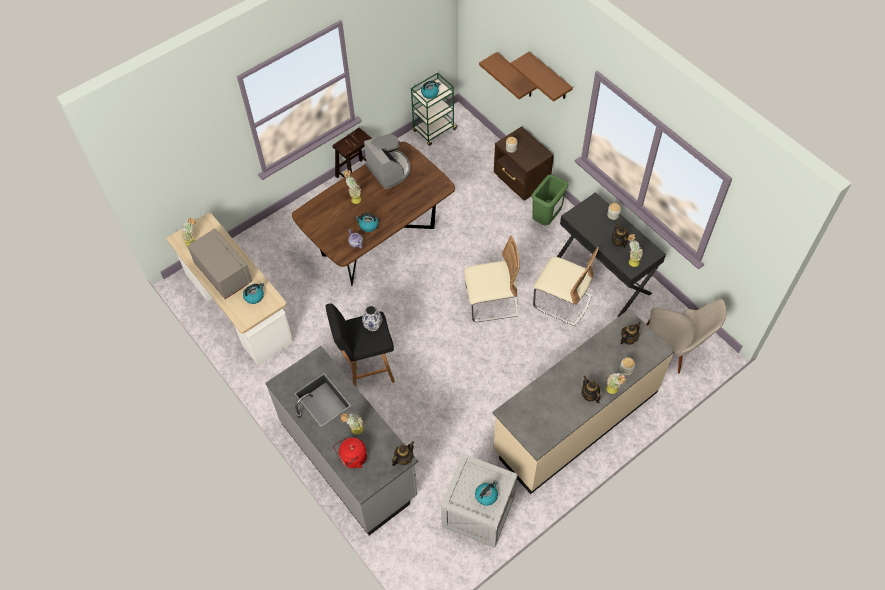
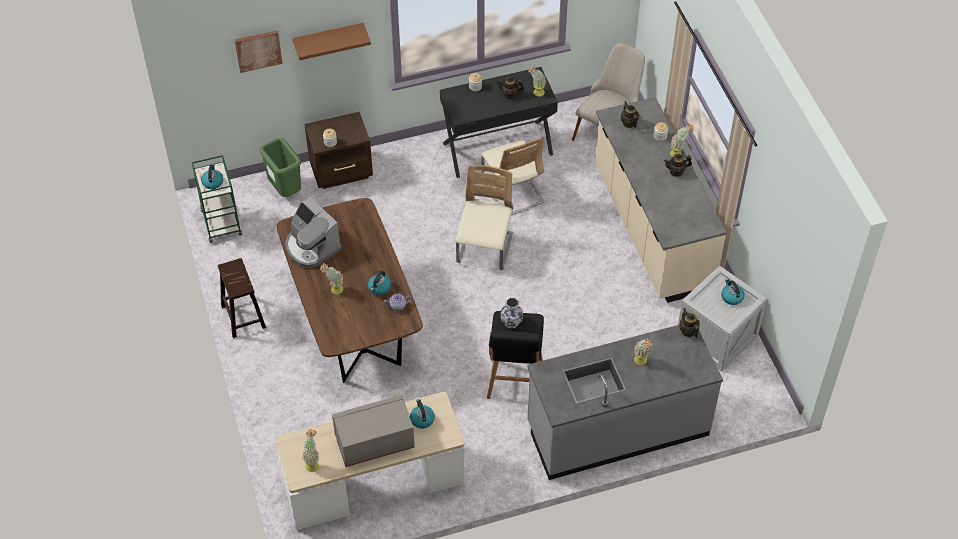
camera: 70 degrees left, 5 degrees down
(352, 458) = (672, 373): red kettle -> none
(389, 170) = (311, 247): coffee machine -> coffee machine turned 120 degrees counterclockwise
(508, 39) = (258, 50): none -> picture
(516, 76) = (280, 79): brown shelf -> none
(546, 219) = (403, 168): green trash can -> green trash can (286, 190)
(562, 302) = (512, 192): beige chair -> beige chair turned 105 degrees clockwise

